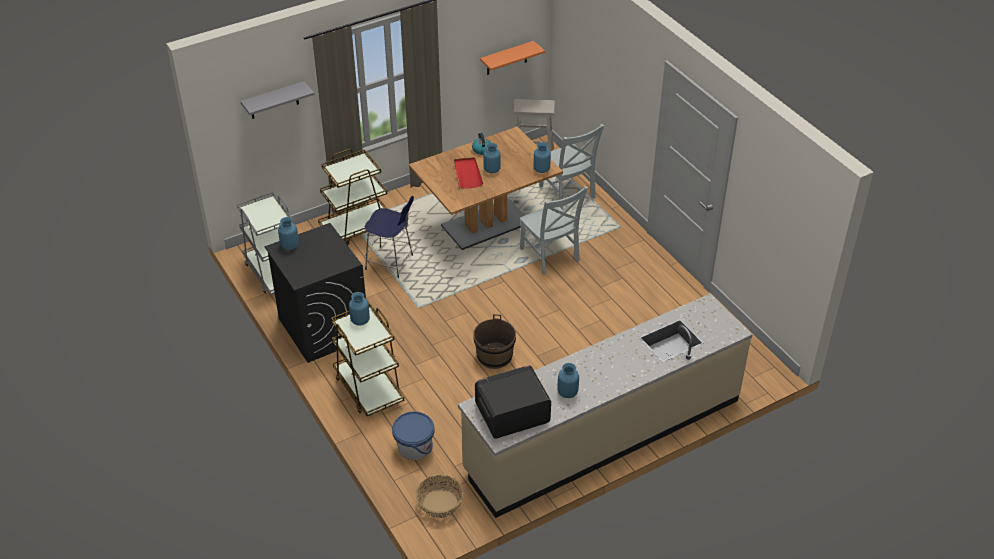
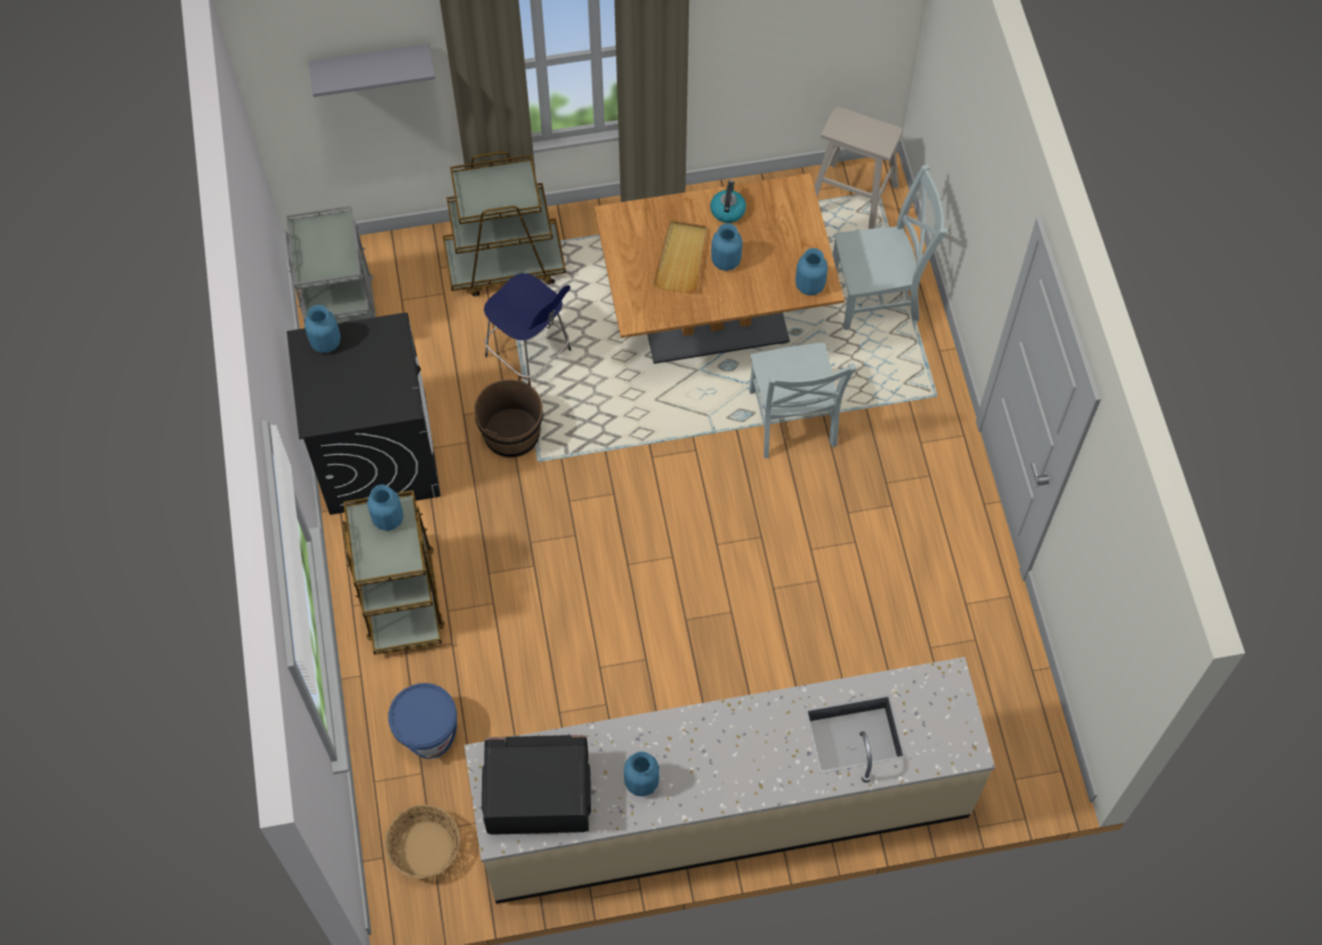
camera: 20 degrees right, 20 degrees up
(467, 174) = (681, 258): red tray -> beige tray
(494, 356) = (618, 597): brown bucket -> brown bucket (511, 433)
(507, 58) = (830, 42): orange shelf -> none
(568, 193) = (879, 295): grey chair -> grey chair turned 90 degrees counterclockwise

